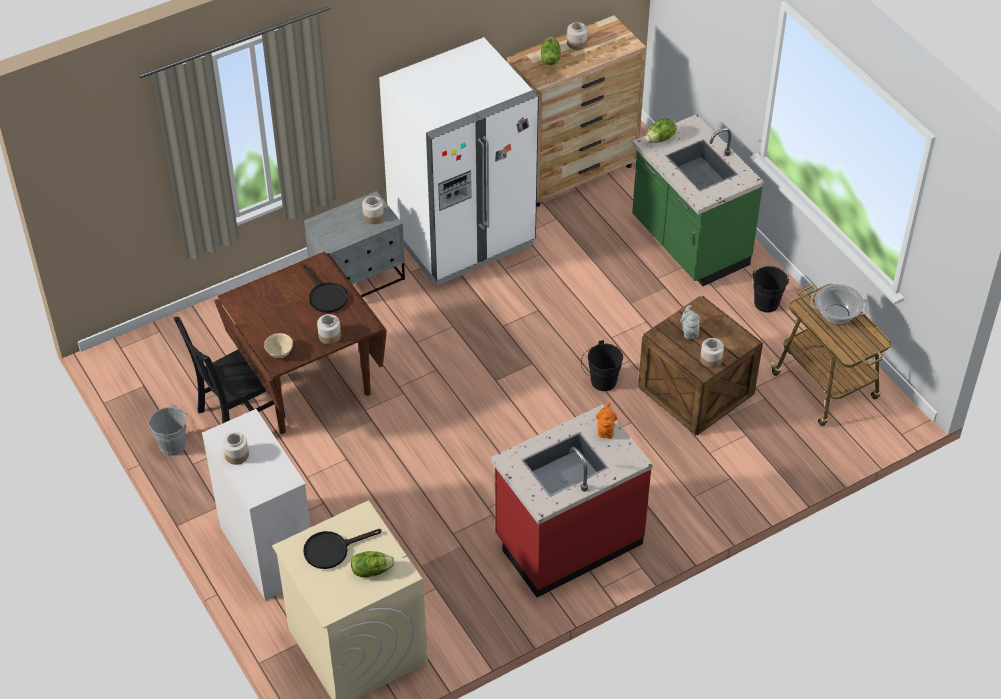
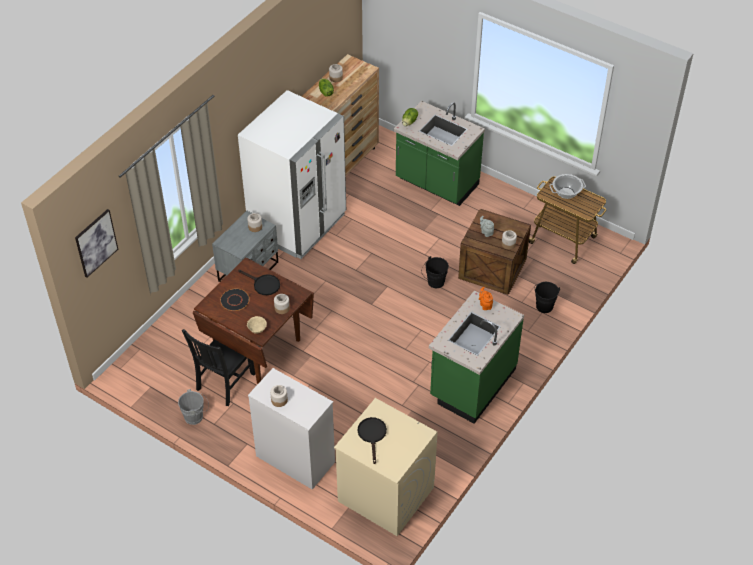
camera: 25 degrees left, 0 degrees up
(98, 159) = (96, 243): none -> picture
(275, 303) = (234, 300): none -> black plate
(332, 549) = (372, 435): black frying pan -> black frying pan turned 135 degrees clockwise
(371, 570) = (404, 438): lettuce -> none
(568, 541) = (472, 383): red counter -> green counter
(767, 301) = (501, 202): black bucket -> black bucket (544, 305)

